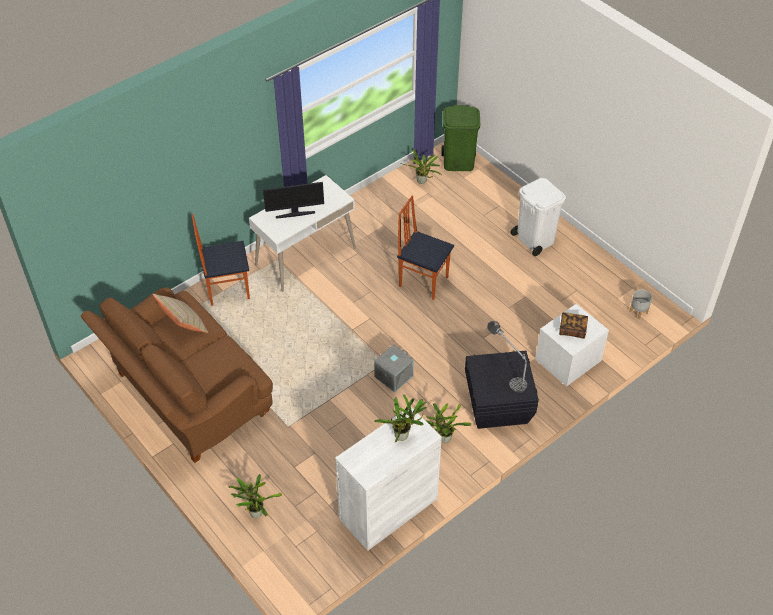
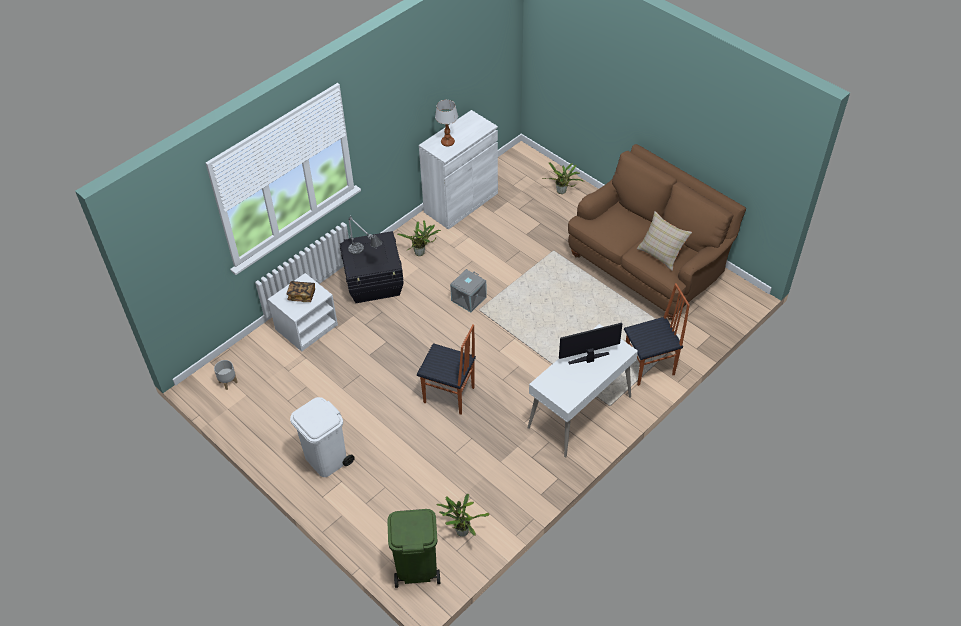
camera: 175 degrees right, 0 degrees up
(403, 435) = (447, 142): potted plant -> table lamp

